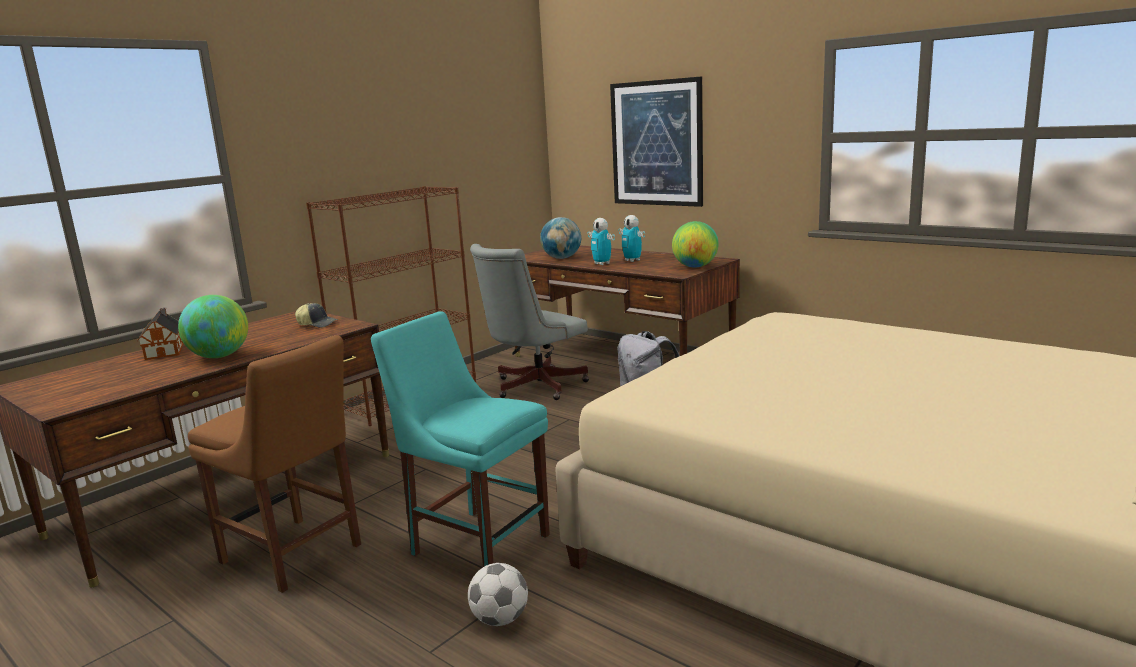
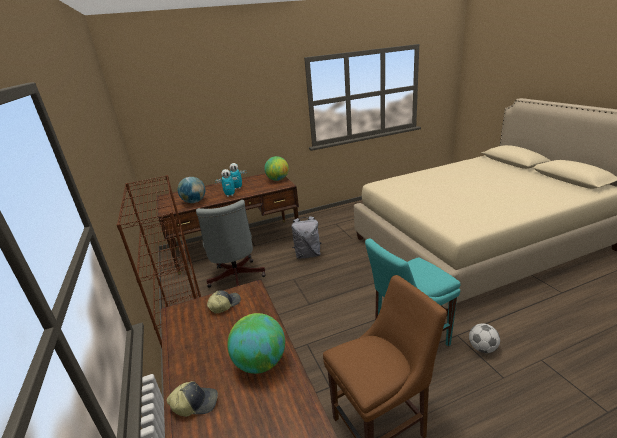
camera: 60 degrees left, 10 degrees up
(165, 350) = (195, 403): toy house -> cap
(656, 143) = (216, 120): picture -> none

